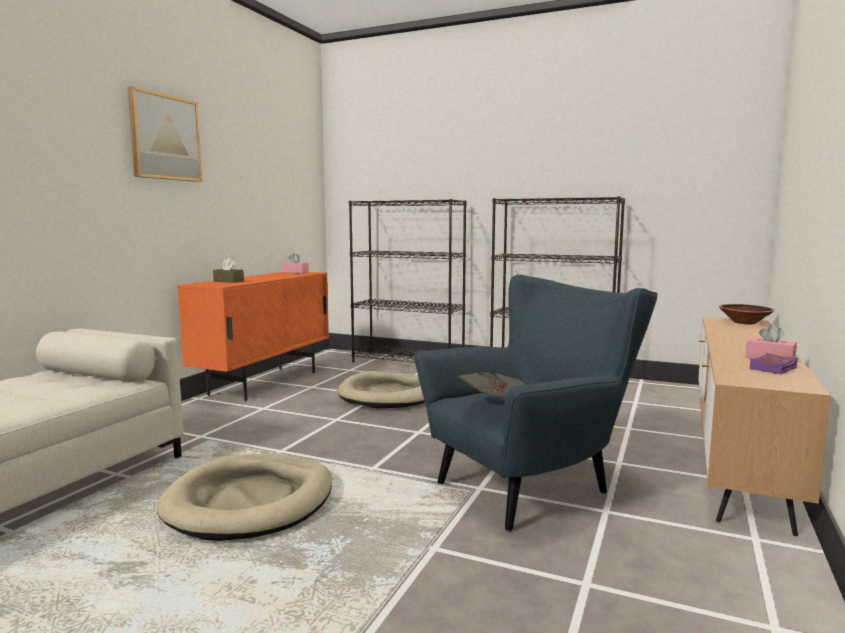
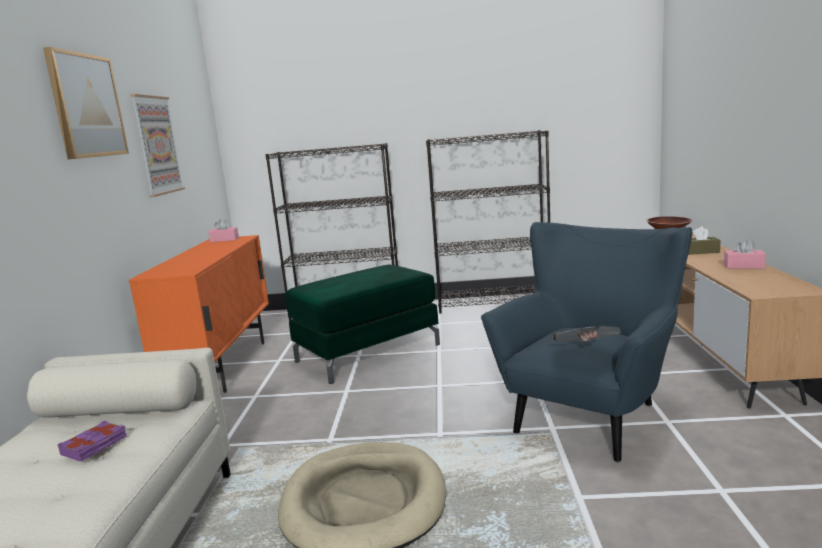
camera: 20 degrees left, 5 degrees up
(228, 281) = (180, 264): brown tissue box -> brown tissue box (701, 252)
(242, 181) = (157, 145): none -> picture
(389, 395) = (368, 352): beige dog bed -> green ottoman
(774, 368) = (762, 275): purple book -> purple book (95, 446)

